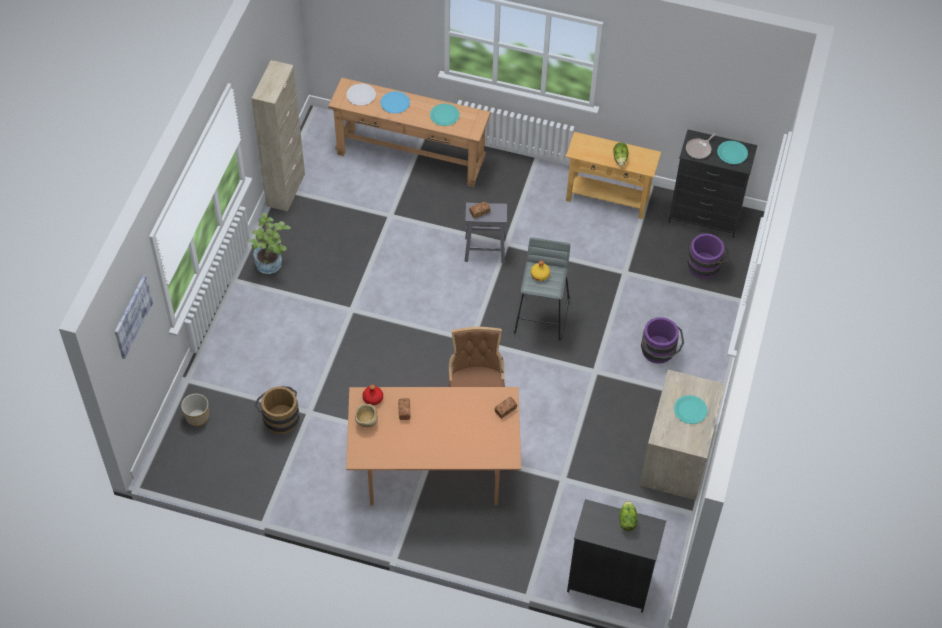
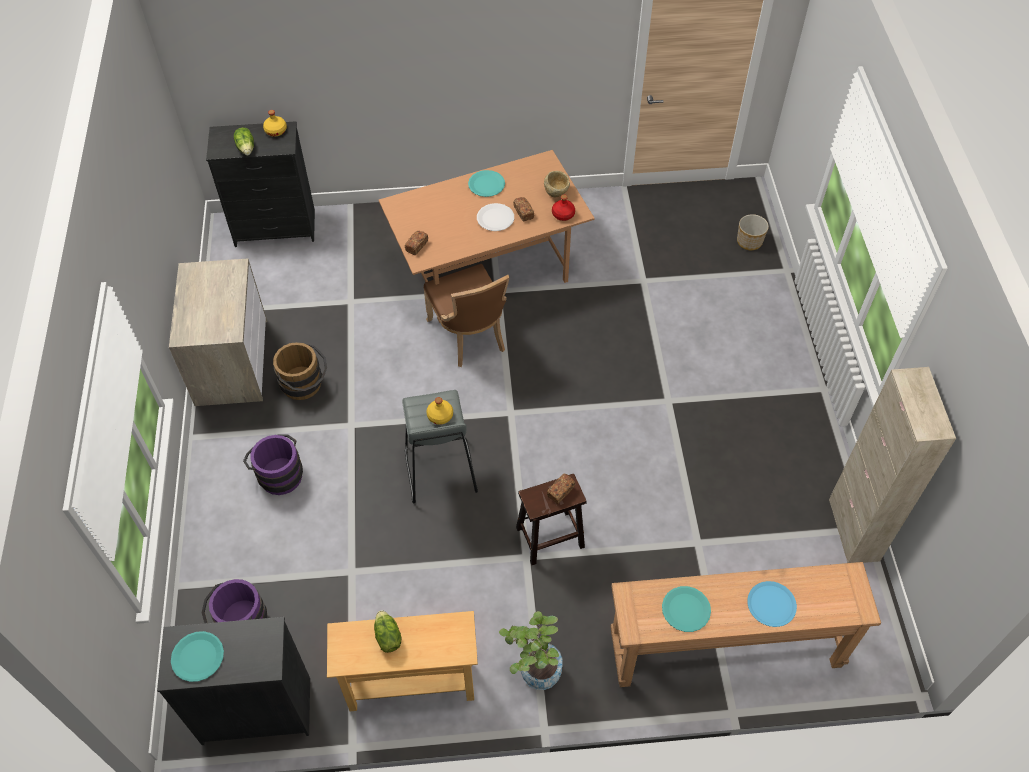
camera: 160 degrees right, 0 degrees up
(132, 316) = (825, 63): picture -> none
(272, 265) = (794, 422): potted plant -> potted plant (534, 670)
(279, 417) = (669, 266): brown bucket -> brown bucket (304, 385)
(361, 95) = (829, 599): white plate -> white plate (495, 218)
(485, 249) = (549, 538): grey stool -> brown stool
(595, 532) = (276, 130): none -> yellow bottle
(690, 410) = (206, 305): turquoise plate -> turquoise plate (486, 184)
(699, 149) = (254, 643): frying pan -> none

